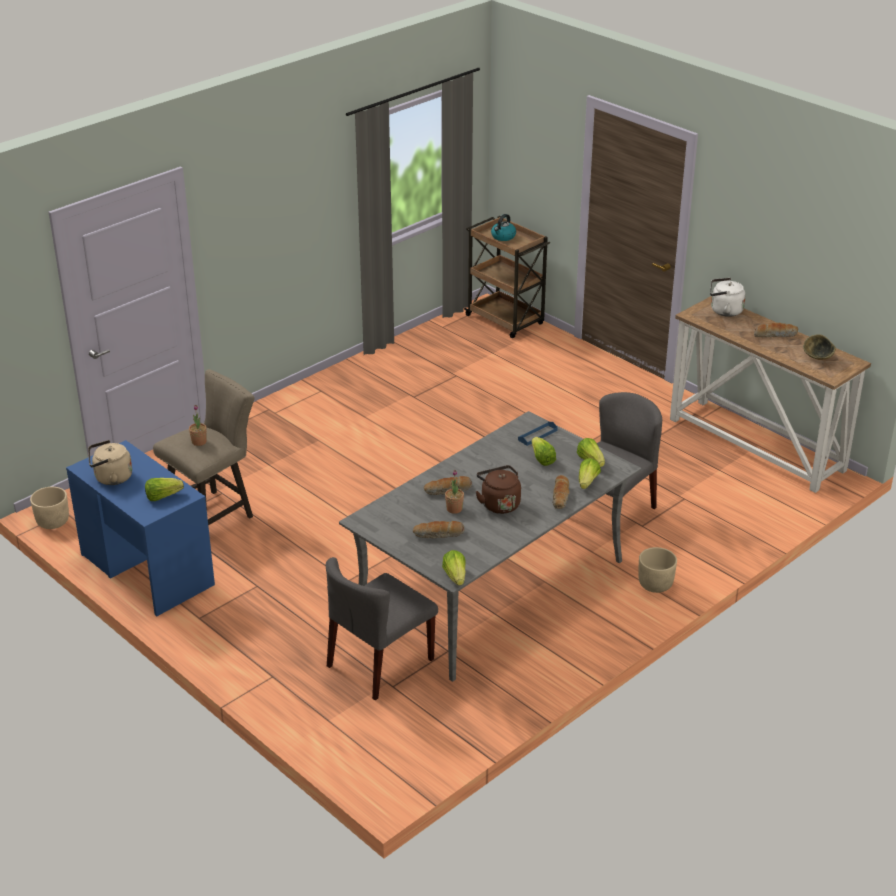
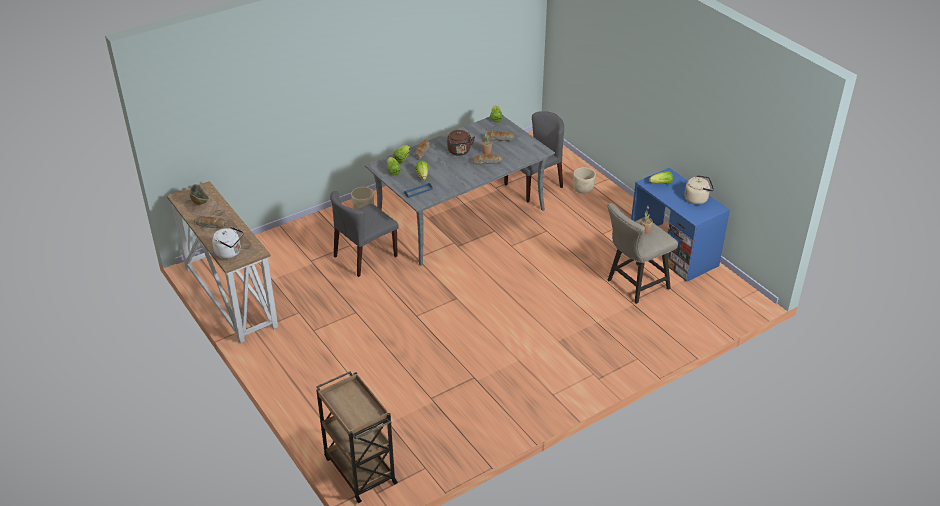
camera: 170 degrees left, 5 degrees up
(53, 521) = (746, 292): beige planter -> beige planter (583, 189)
(503, 237) = (357, 408): kettle -> none

